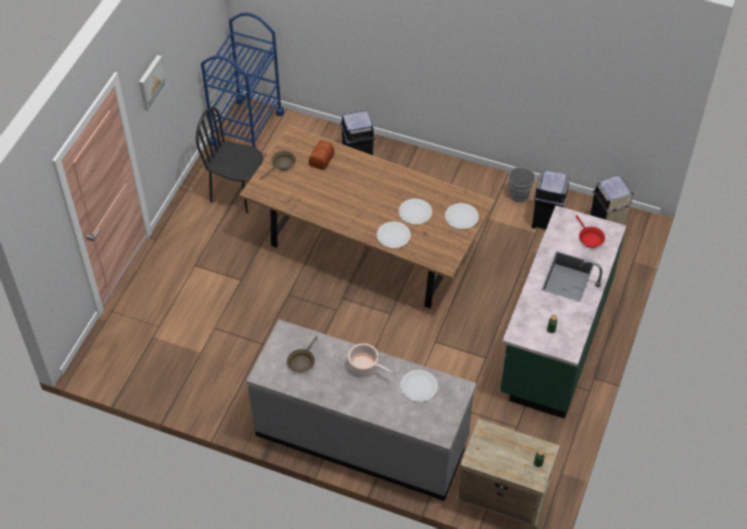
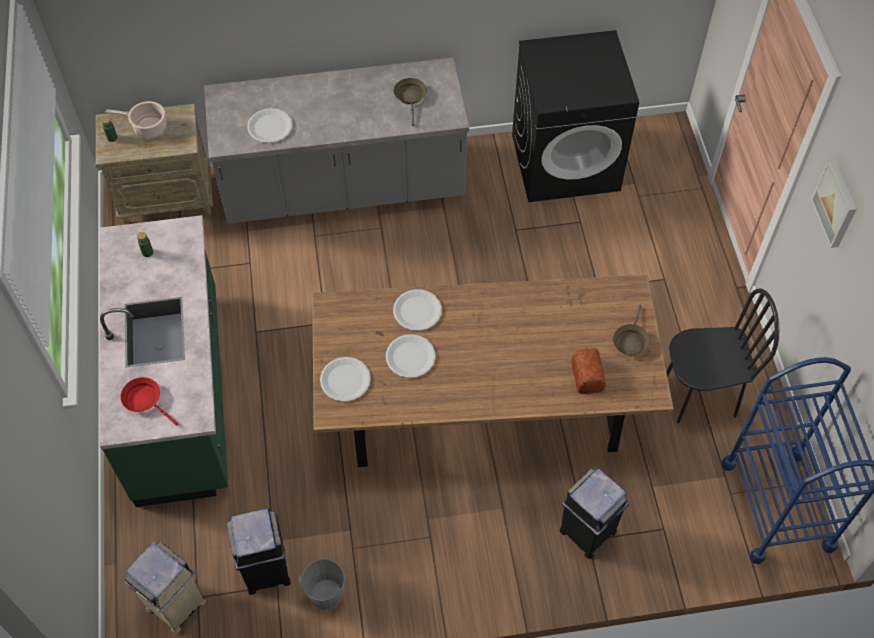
camera: 150 degrees right, 5 degrees up
(185, 376) = (566, 162): none -> black washing machine
(365, 366) = (340, 121): cooking pot -> cooking pot (147, 127)

